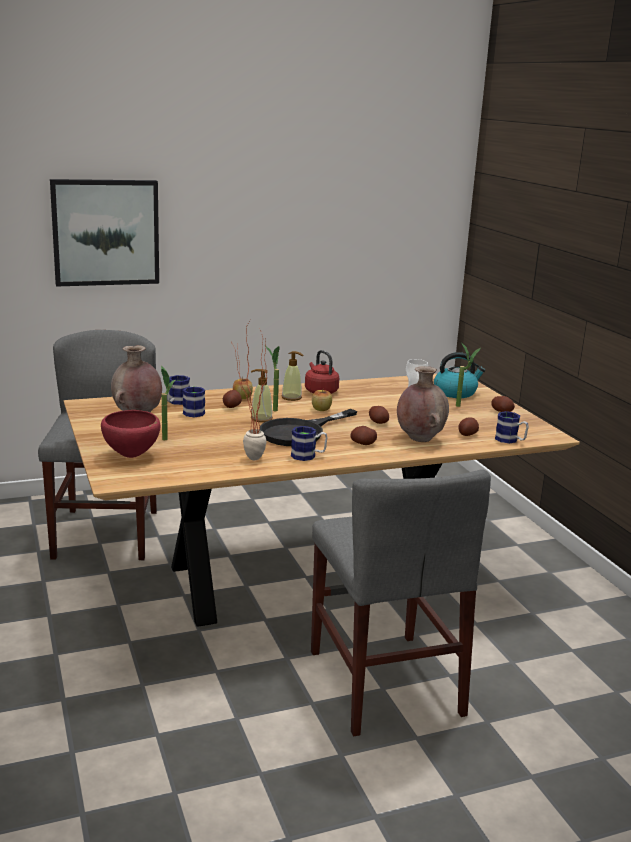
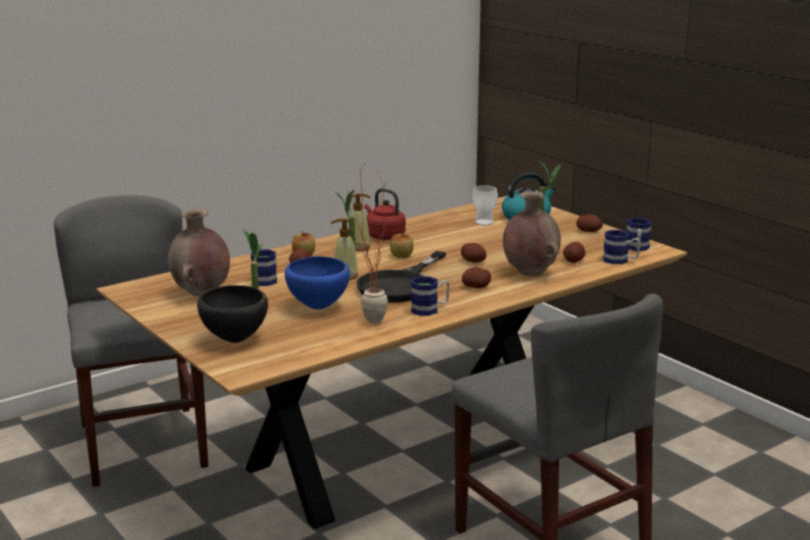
camera: 15 degrees left, 0 degrees up
(105, 232) = (87, 76): picture -> none
(132, 456) = (236, 340): red bowl -> black bowl
(176, 402) = (233, 271): mug -> mug (637, 248)
(219, 440) = (319, 307): none -> blue bowl

